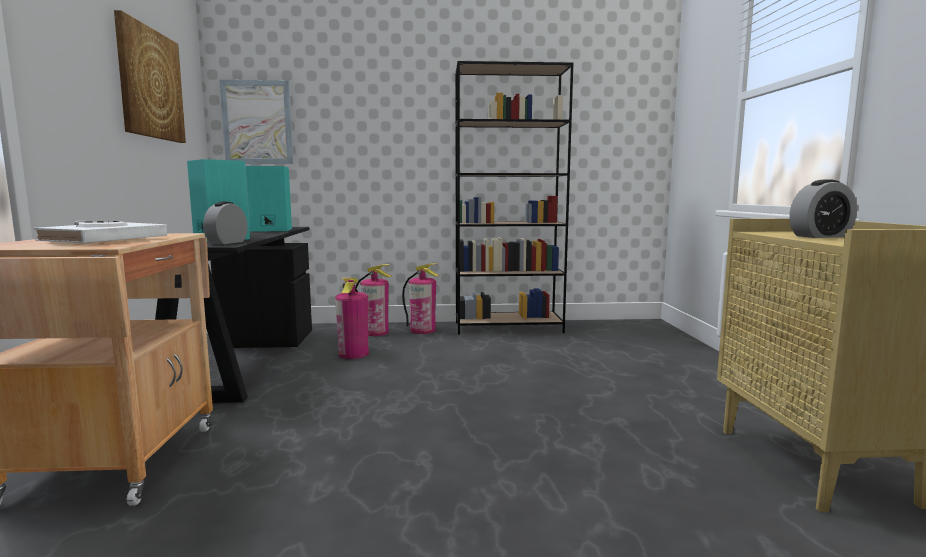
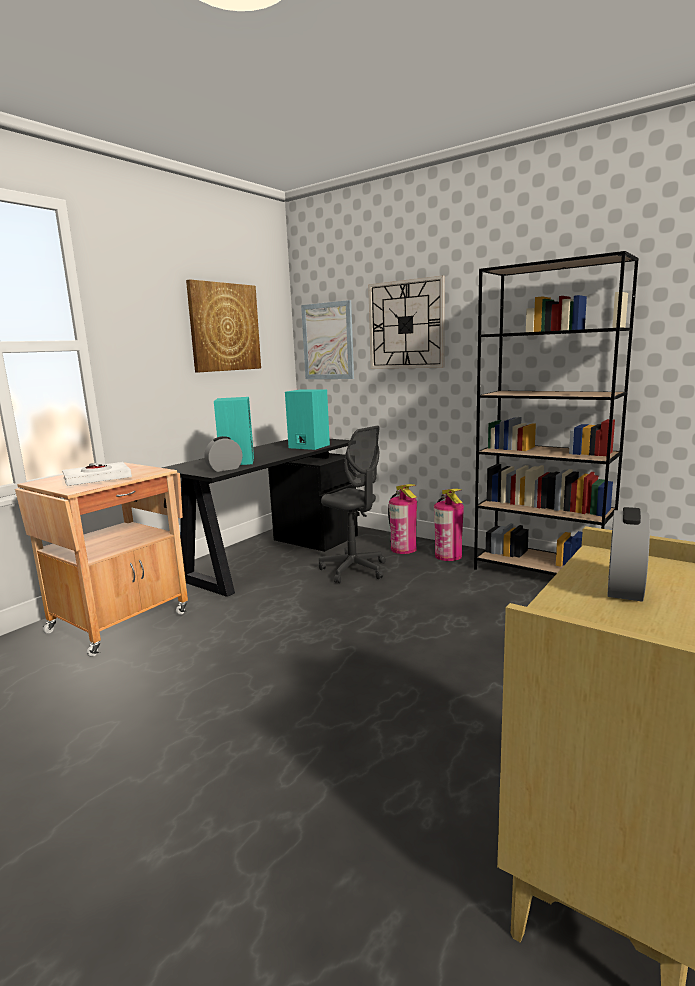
camera: 40 degrees right, 5 degrees up
(354, 354) = (354, 570): fire extinguisher -> grey office chair
(357, 111) = (406, 325): none -> wall clock
(820, 236) = (624, 588): alarm clock -> alarm clock turned 90 degrees clockwise

